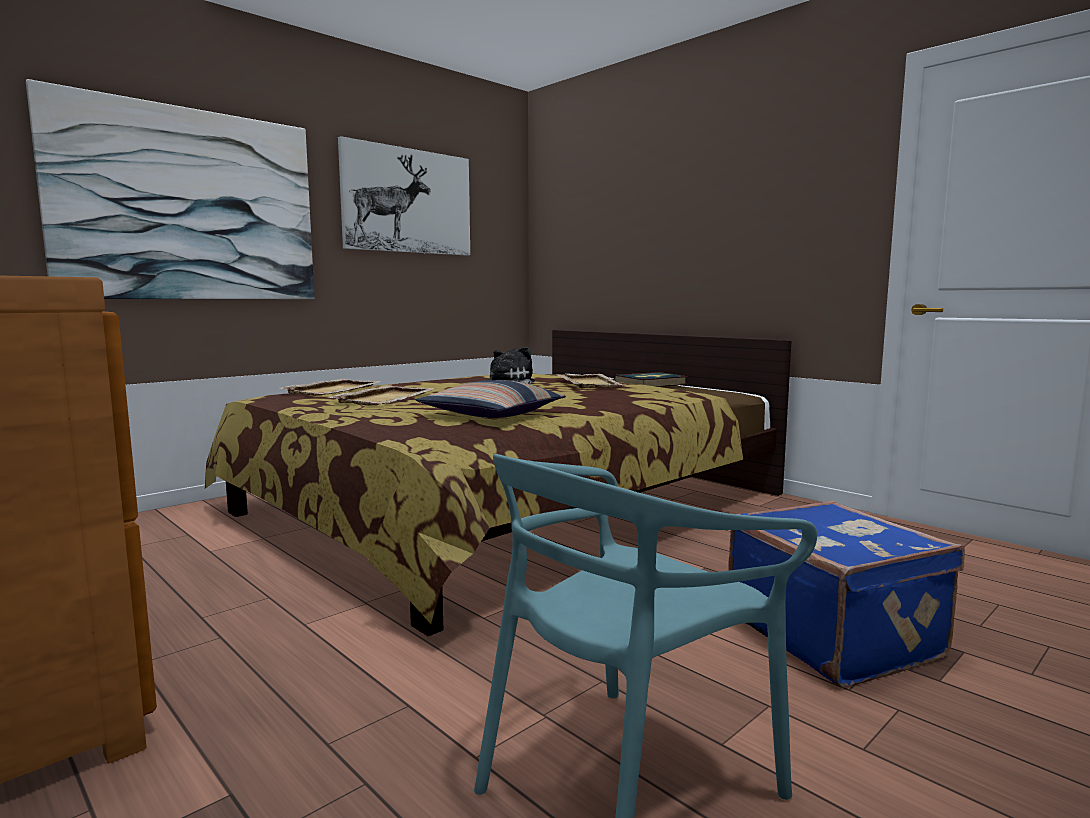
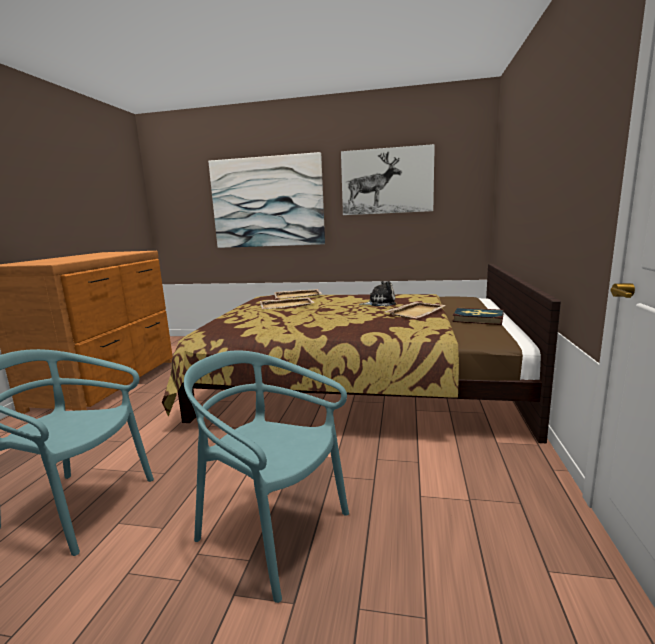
camera: 55 degrees right, 5 degrees up
(492, 415) = (272, 325): pillow -> none
(833, 635) = (272, 531): blue suitcase -> turquoise chair

